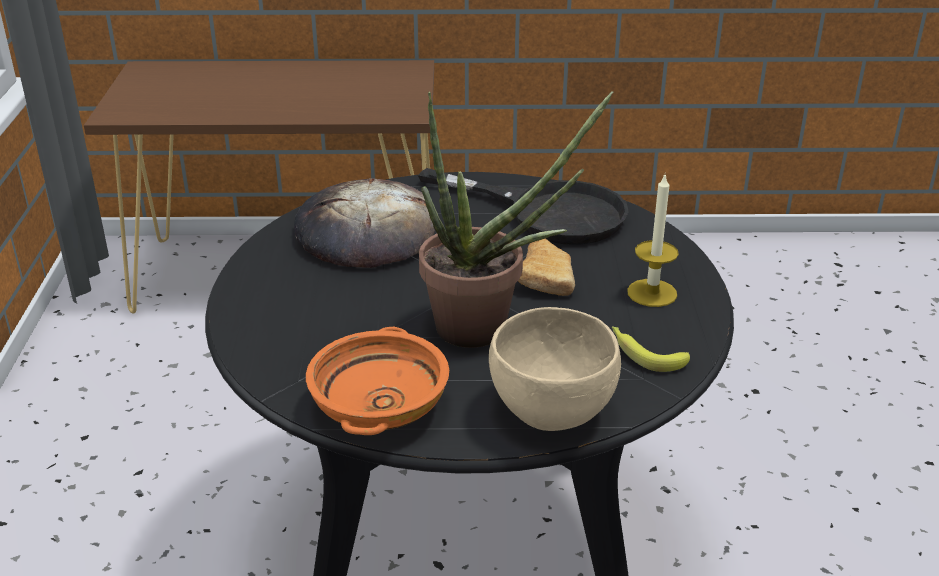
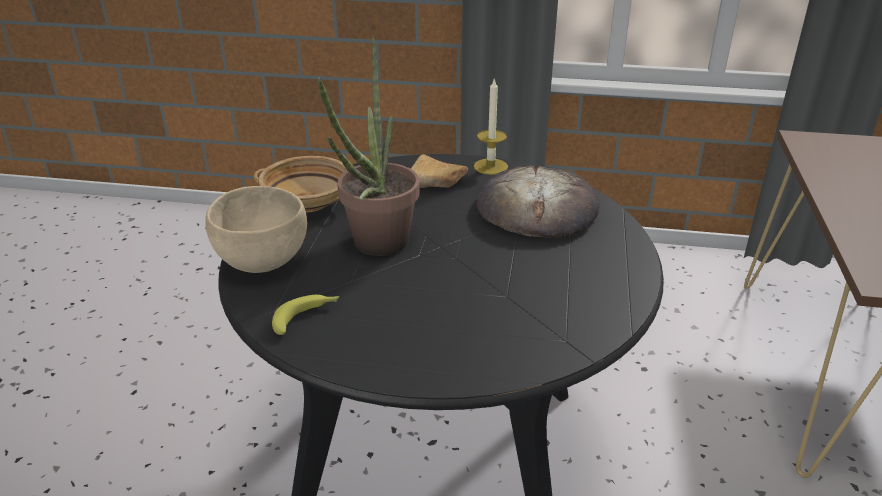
camera: 100 degrees right, 0 degrees up
(379, 406) = (308, 202): orange bowl -> beige bowl
(545, 277) = (444, 284): bread -> bread (438, 183)
(547, 212) = (567, 303): black frying pan -> none
(652, 293) = (397, 341): candle -> candle (490, 166)

